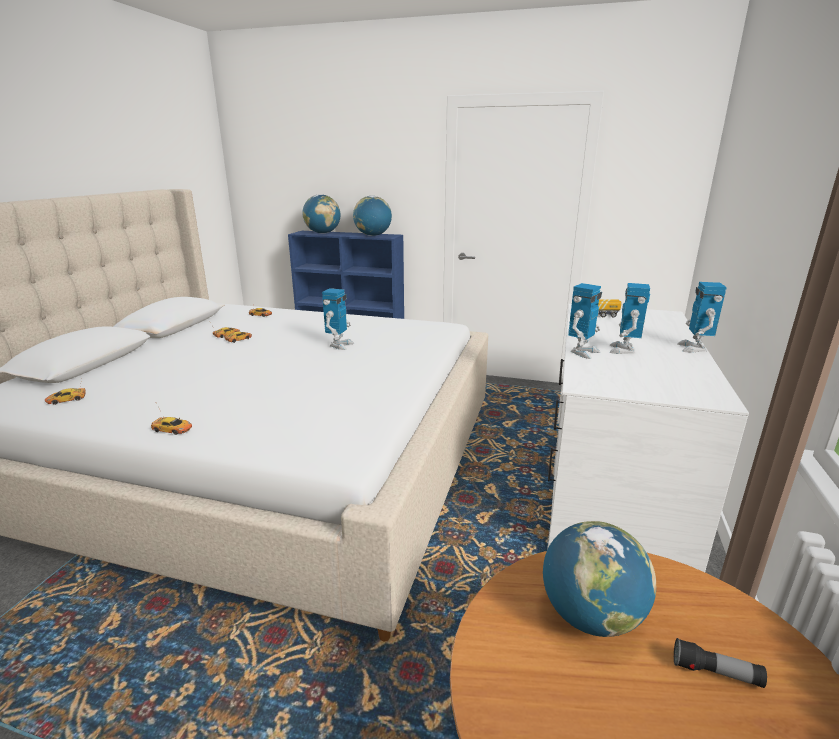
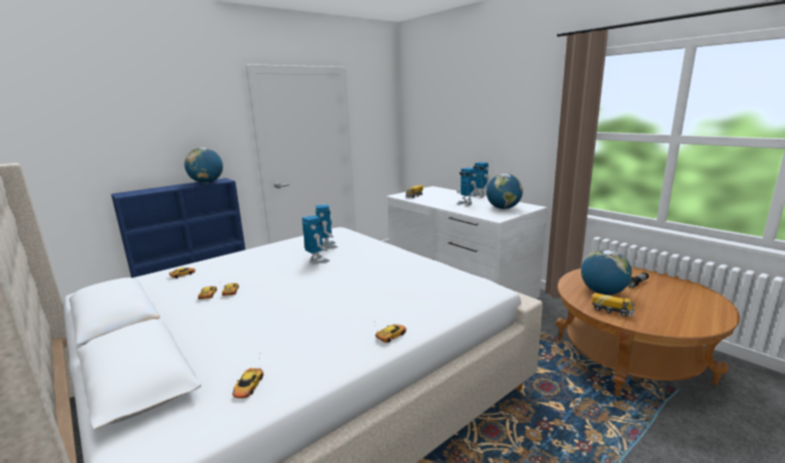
camera: 55 degrees left, 5 degrees down
(322, 233) = (150, 190): globe -> globe (503, 208)
(509, 643) = (612, 311): none -> toy truck
(582, 352) = (458, 209): toy robot -> toy robot (328, 246)

